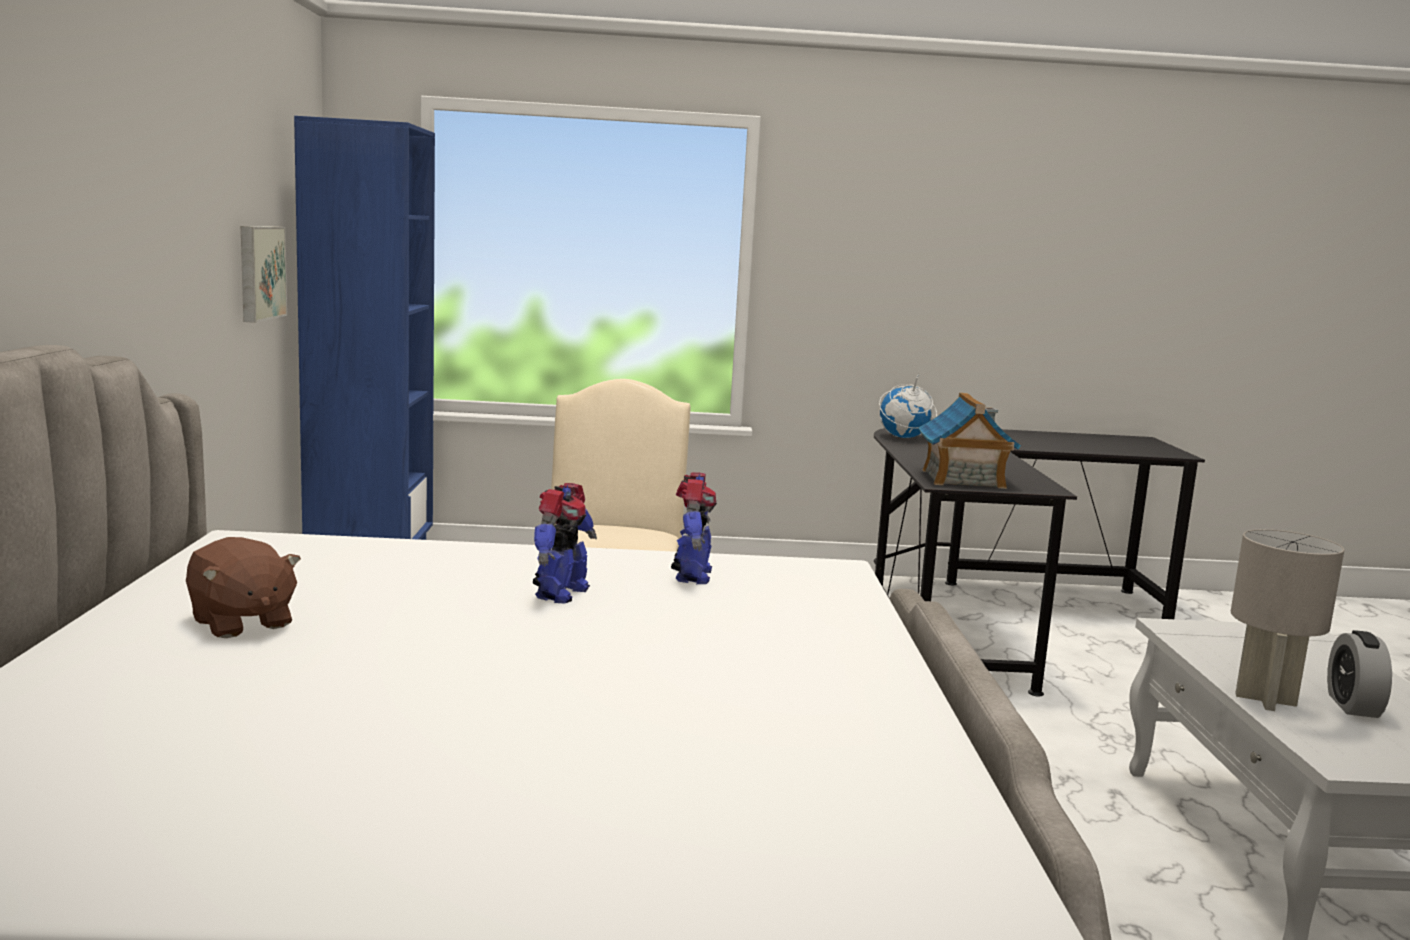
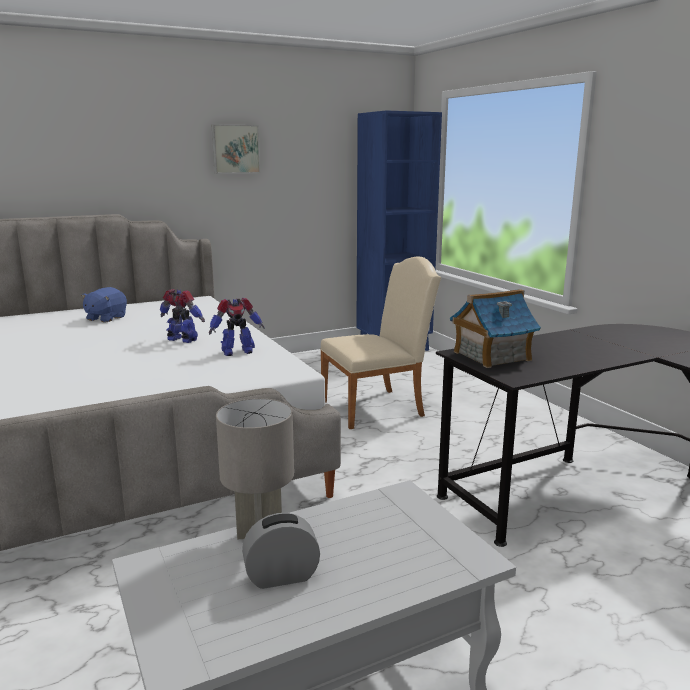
camera: 65 degrees right, 5 degrees up
(241, 623) = (105, 318): brown plush toy -> blue plush toy
(259, 272) = (323, 191): picture -> picture (235, 149)
(560, 593) = (182, 340): toy robot -> toy robot turned 150 degrees counterclockwise
(903, 438) = (608, 331): globe -> none

